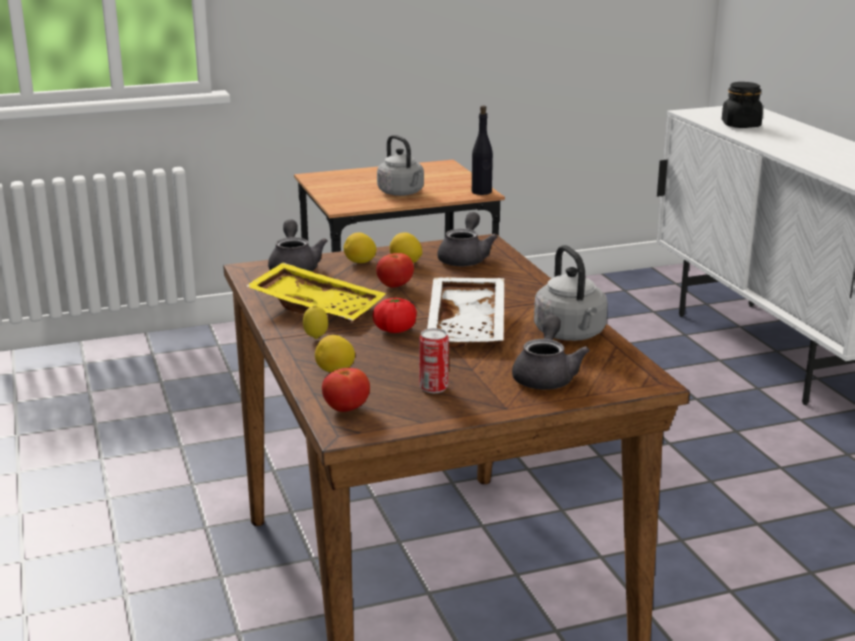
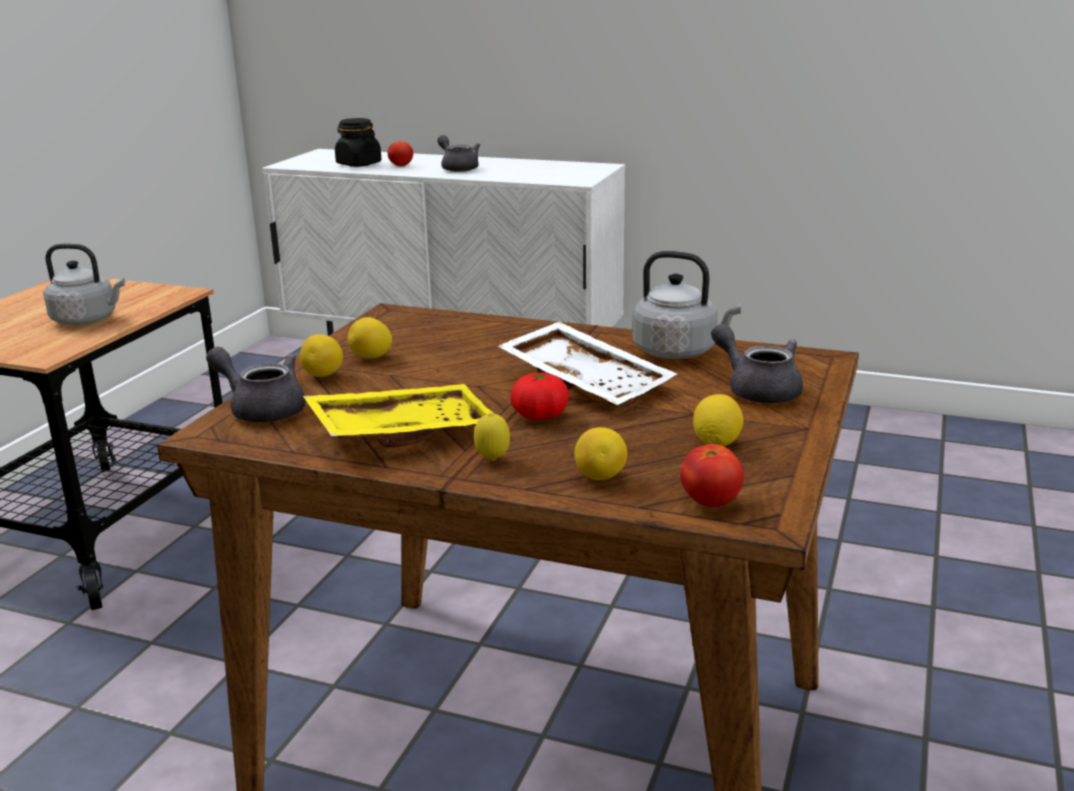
camera: 50 degrees left, 0 degrees up
(395, 286) = (423, 380): tomato -> tomato (401, 165)
(433, 388) = (716, 443): can -> lemon
(465, 258) = (417, 332): grey teapot -> grey teapot (458, 168)
(481, 192) = (179, 292): black bottle -> none

